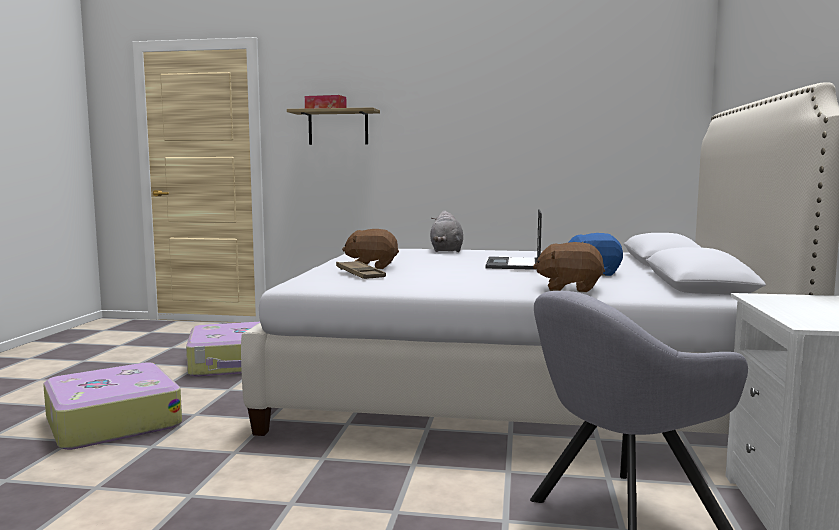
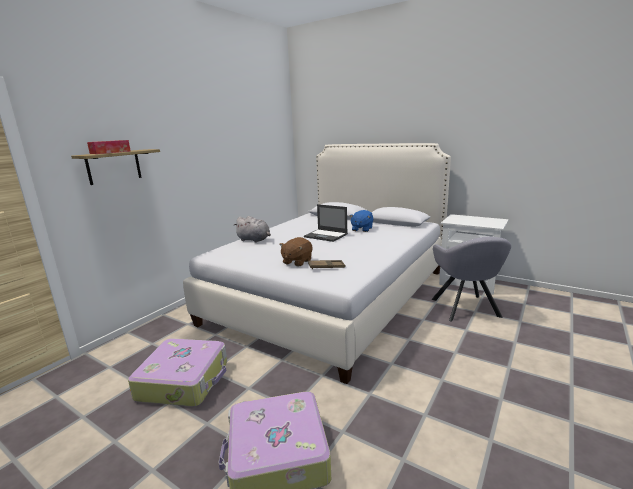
camera: 65 degrees left, 10 degrees up
(569, 288) = (397, 238): brown plush toy -> none

